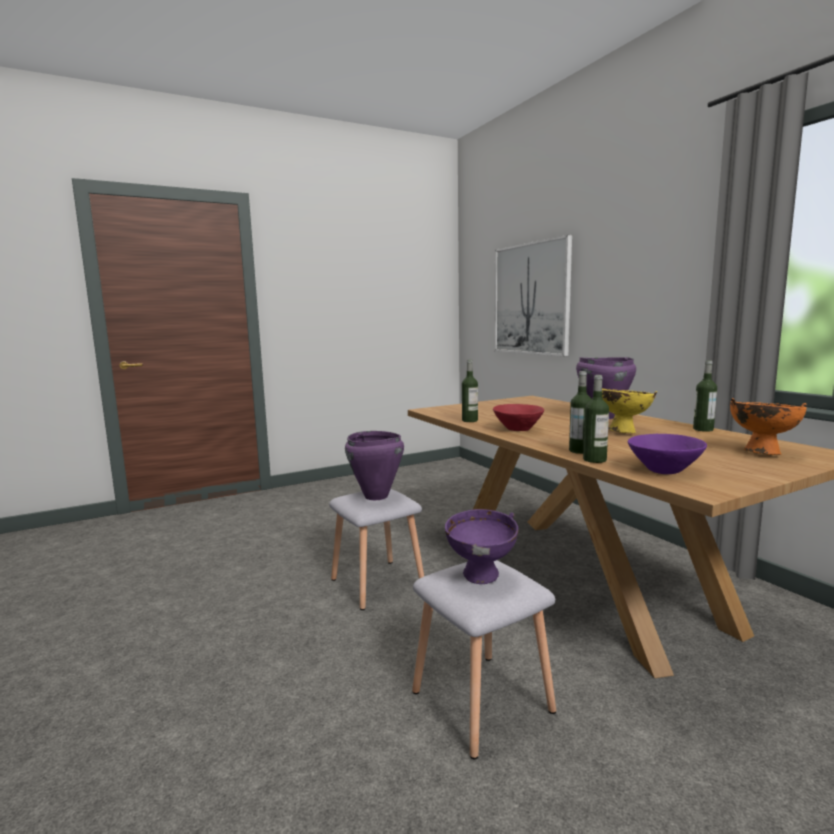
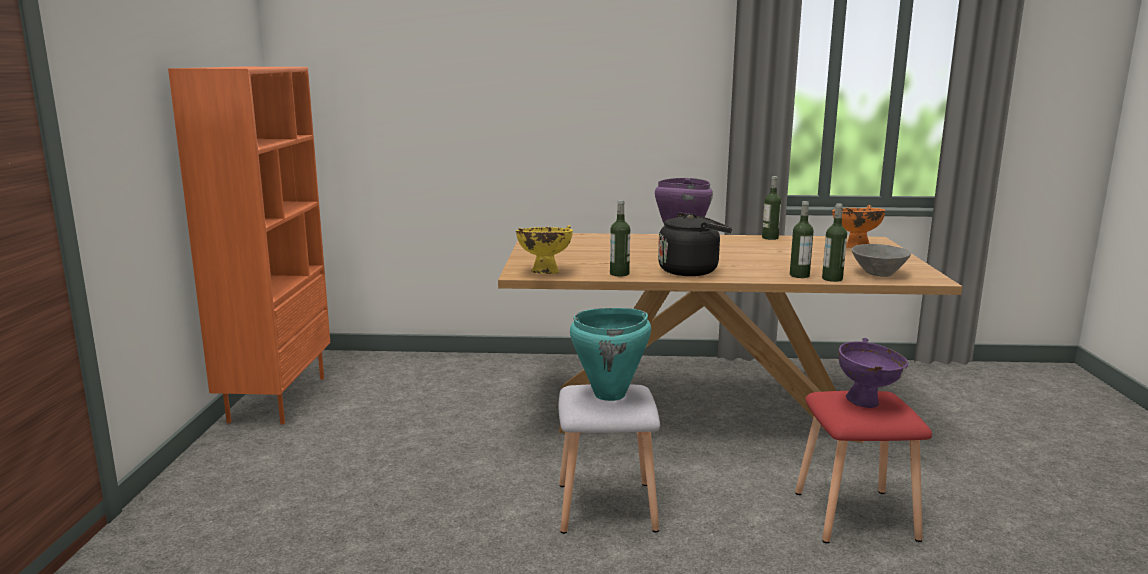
camera: 60 degrees left, 5 degrees up
(376, 496) = (610, 395): purple cooking pot -> turquoise cooking pot
(400, 473) = (277, 398): none -> orange bookcase
(479, 700) = (853, 516): grey stool -> red stool
(518, 429) = (691, 271): red bowl -> black kettle
(531, 299) = (454, 102): picture -> none
(622, 432) = (748, 252): yellow bowl -> yellow bowl (543, 273)
(663, 470) = (878, 274): purple bowl -> grey bowl

